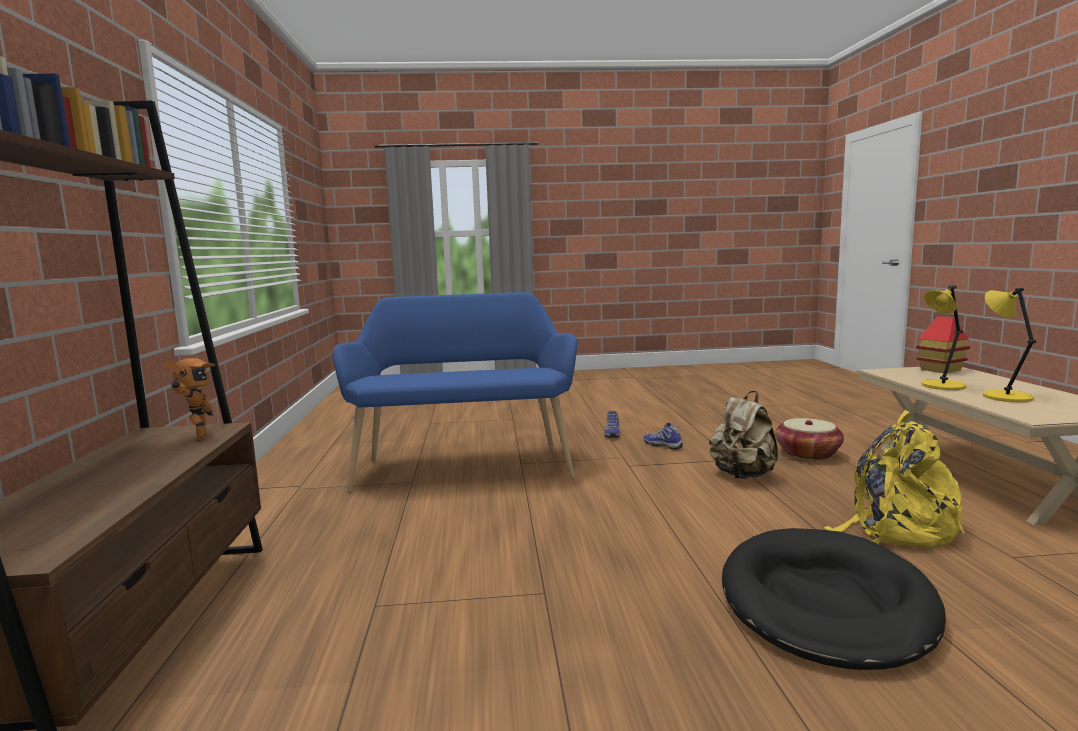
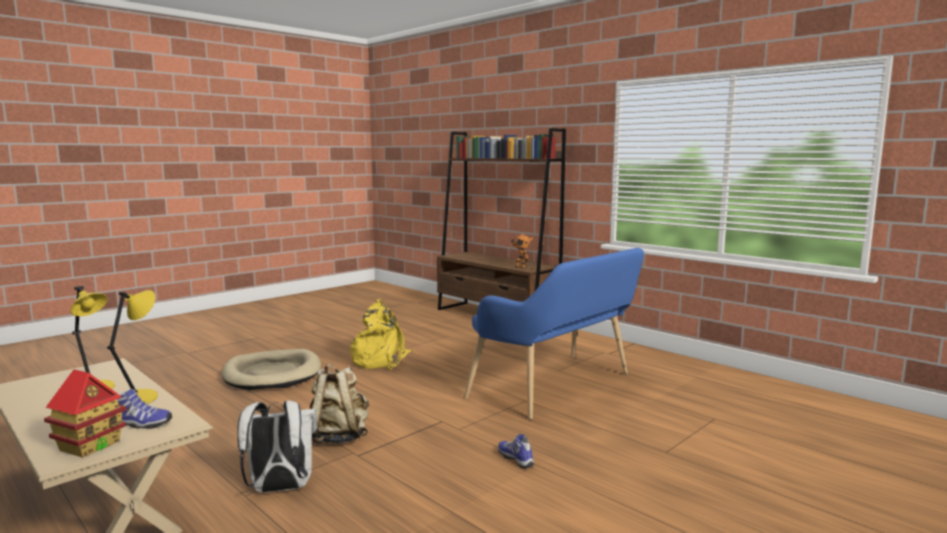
camera: 140 degrees right, 0 degrees up
(663, 445) = (441, 456): shoe -> shoe (139, 424)
(808, 454) = (279, 489): basket -> white backpack
(825, 603) = (272, 374): black dog bed -> beige dog bed
(895, 529) = (221, 418): yellow backpack -> yellow backpack (381, 360)

